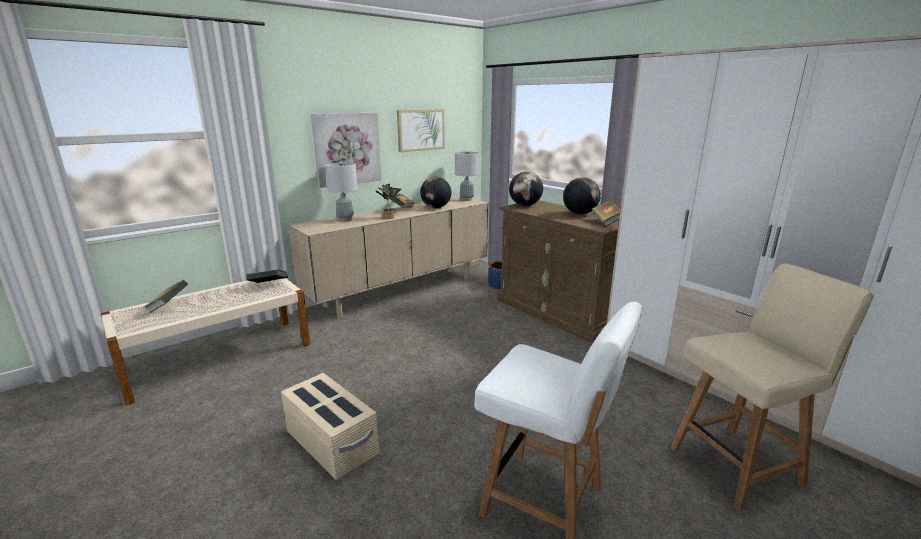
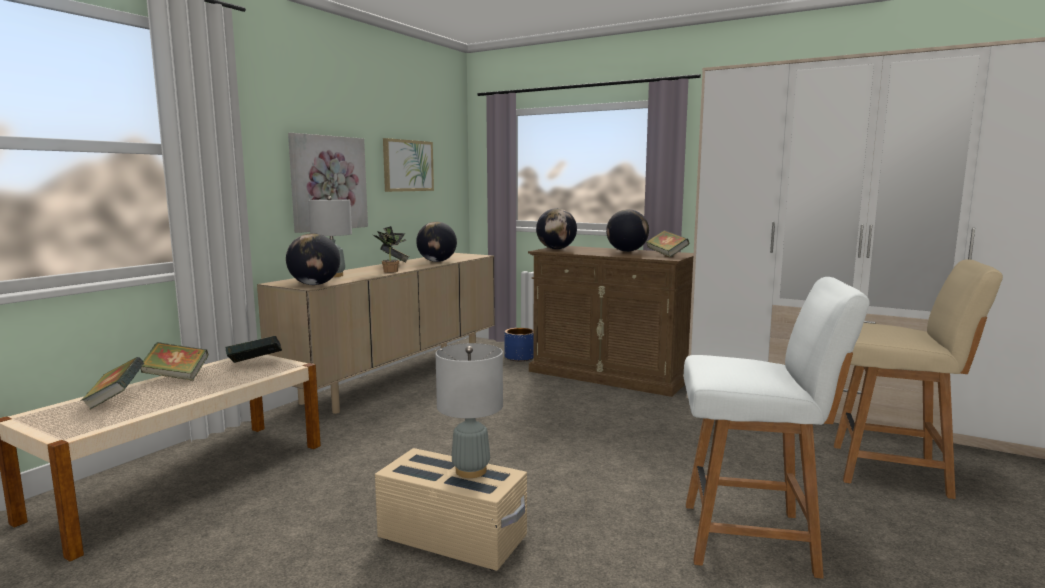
camera: 20 degrees left, 10 degrees down
(216, 291) = (176, 377): none -> book
(320, 229) = (314, 284): none -> globe
(466, 199) = (463, 254): grey table lamp -> grey table lamp (471, 471)
(737, 465) = (893, 470): beige chair -> beige chair turned 60 degrees clockwise

